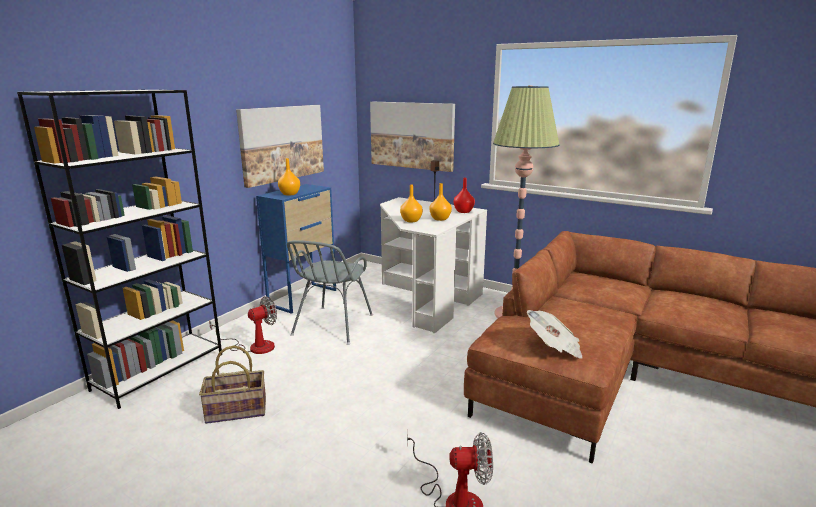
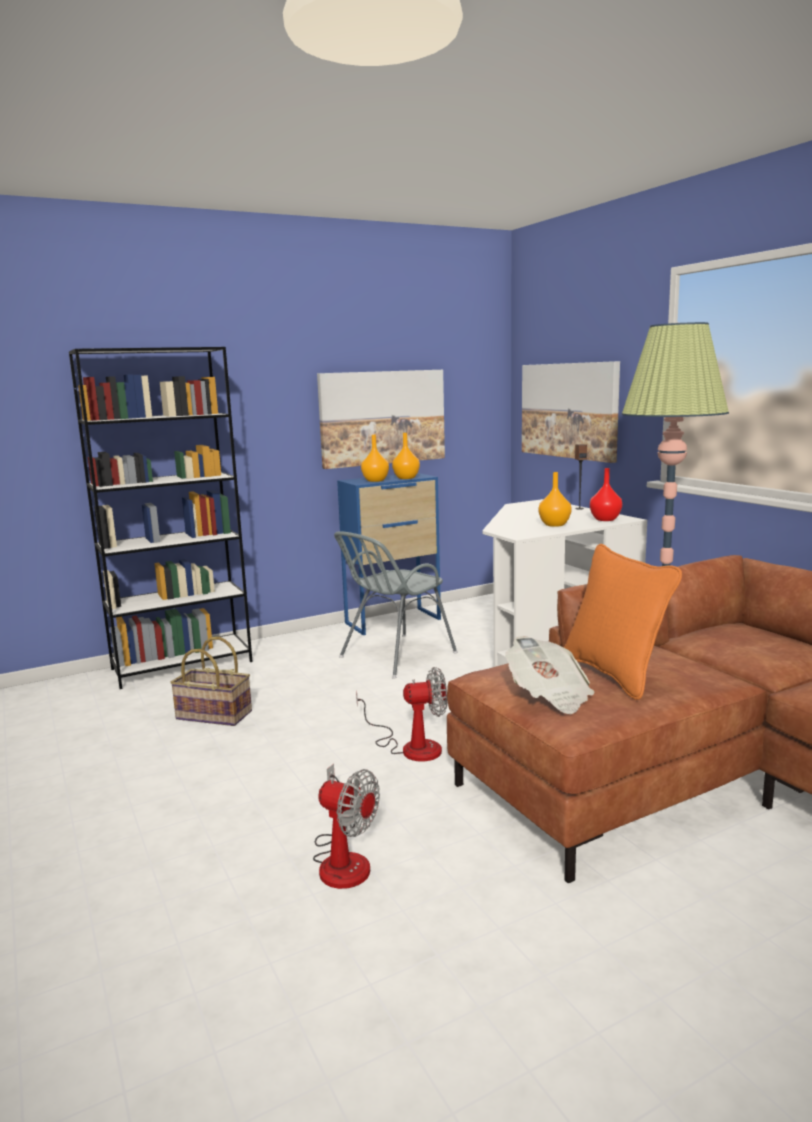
camera: 30 degrees right, 5 degrees down
(254, 346) = (290, 660): fan -> fan (411, 746)
(411, 221) = (511, 524): orange vase -> orange vase (406, 478)
(566, 322) = (614, 674): none -> orange pillow

